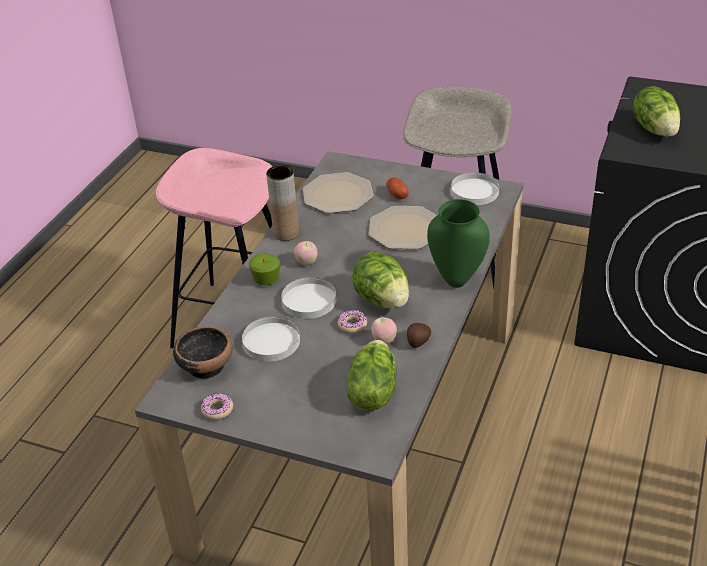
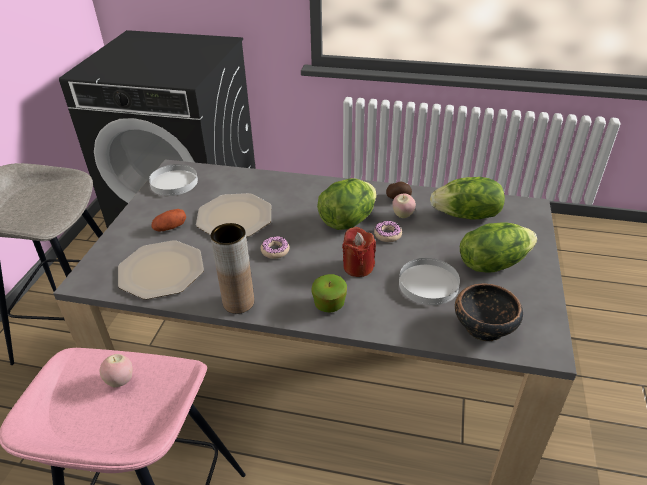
camera: 100 degrees left, 0 degrees up
(217, 410) = (538, 305): donut -> donut (275, 251)
(306, 262) = (295, 277): apple -> apple (120, 381)
(309, 300) = (358, 267): white plate -> red candle
(456, 281) = (313, 185): green vase -> none
(655, 129) = (155, 69): lettuce -> lettuce (492, 263)

